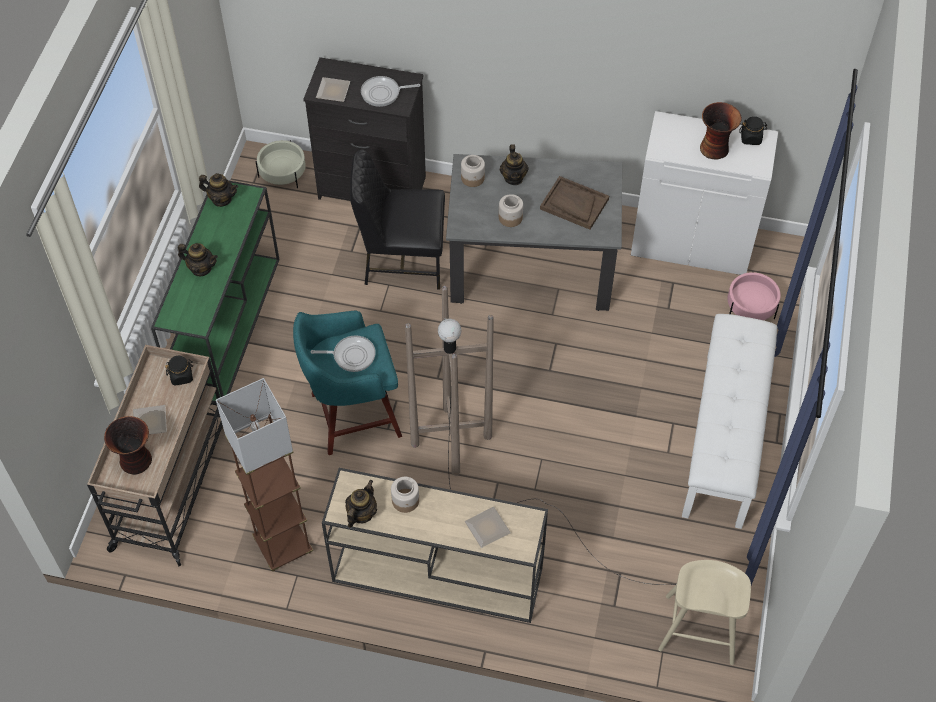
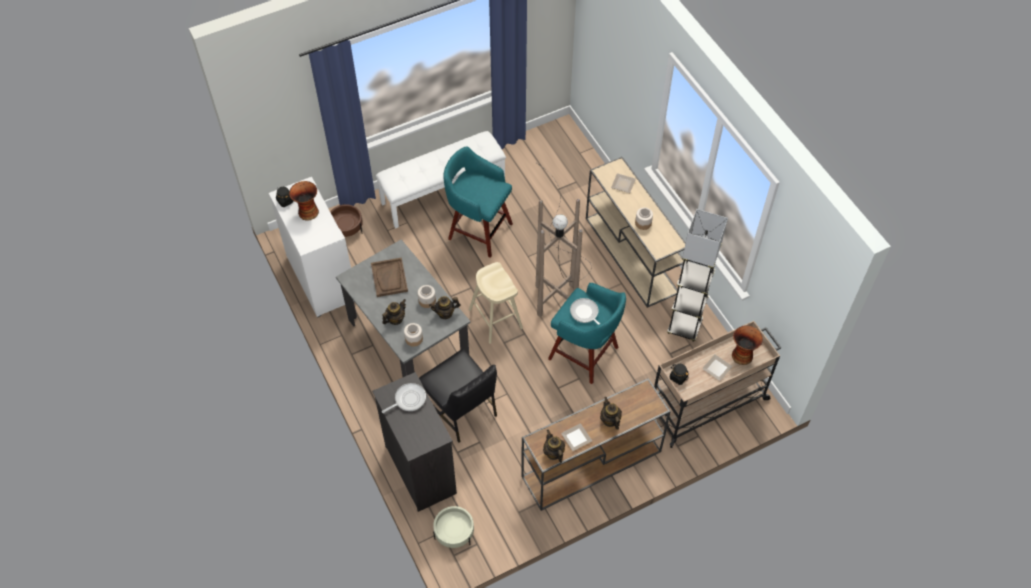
camera: 130 degrees left, 0 degrees up
(227, 323) = (590, 465): green console table -> brown console table
(283, 546) = (684, 327): brown floor lamp -> grey floor lamp
(334, 90) = (430, 428): plate -> plate (575, 437)
(361, 514) = (668, 234): teapot -> teapot (445, 313)
(383, 93) = (408, 399): frying pan -> frying pan turned 75 degrees counterclockwise
(629, 435) = (478, 230): none -> turquoise stool
(699, 629) = (555, 147): beige stool -> beige stool (495, 319)
(750, 307) = (346, 228): pink planter -> brown planter

